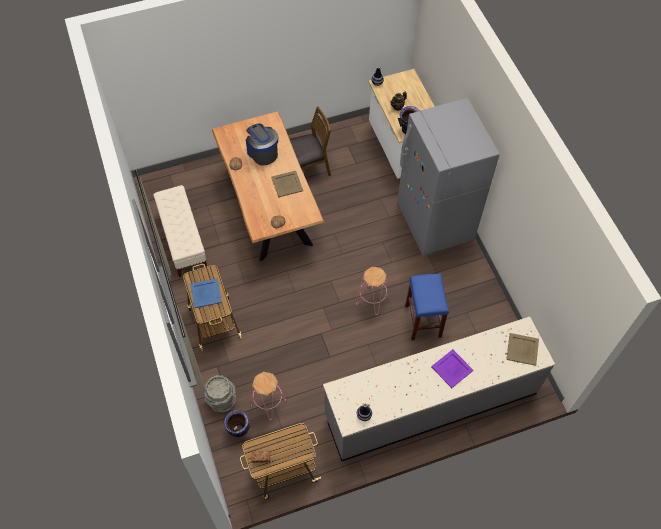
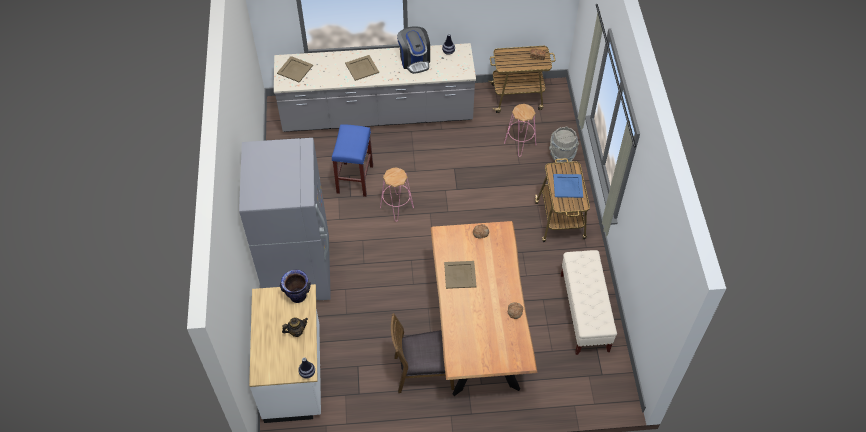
camera: 165 degrees left, 5 degrees down
(238, 430) = (550, 129): vase -> none
(262, 152) = (480, 321): coffee machine -> coffee machine (414, 60)
(452, 369) = (362, 67): purple tray -> beige tray

